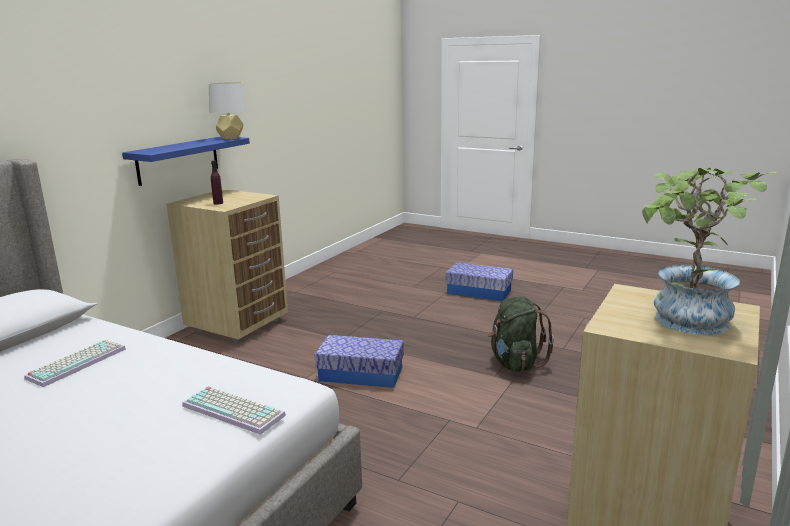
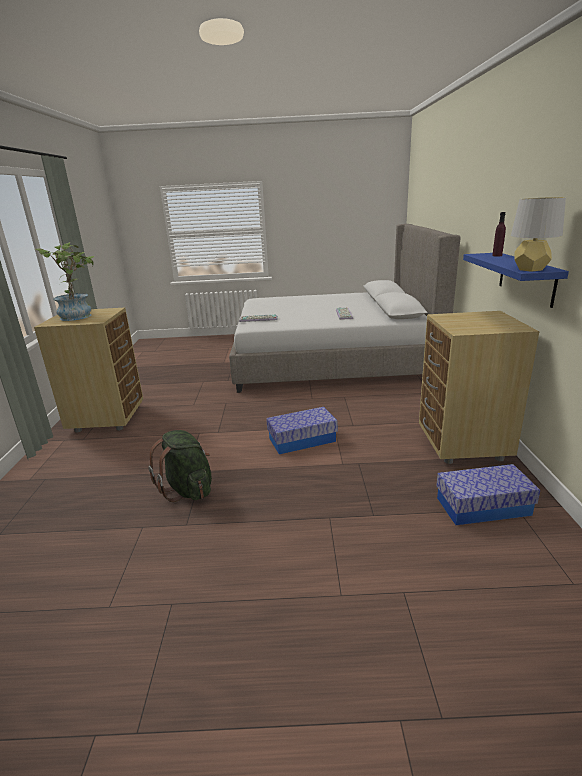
camera: 150 degrees right, 5 degrees up
(218, 203) = (463, 318): purple bottle -> purple bottle (497, 255)
(479, 292) = (292, 622): storage box -> storage box (483, 506)

